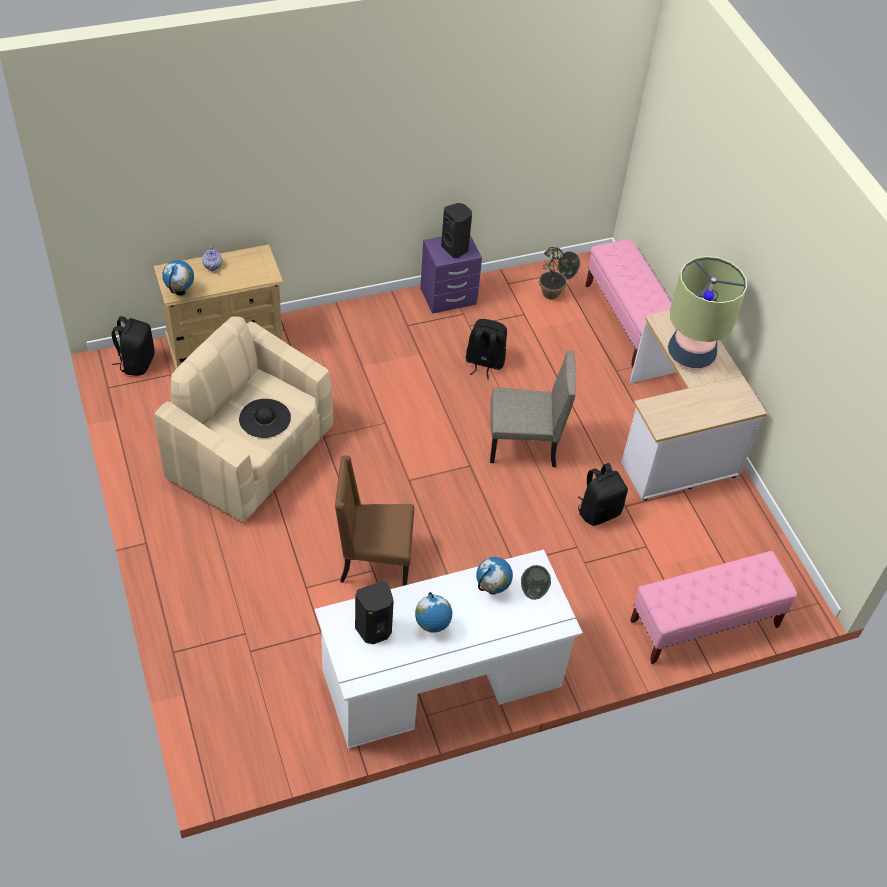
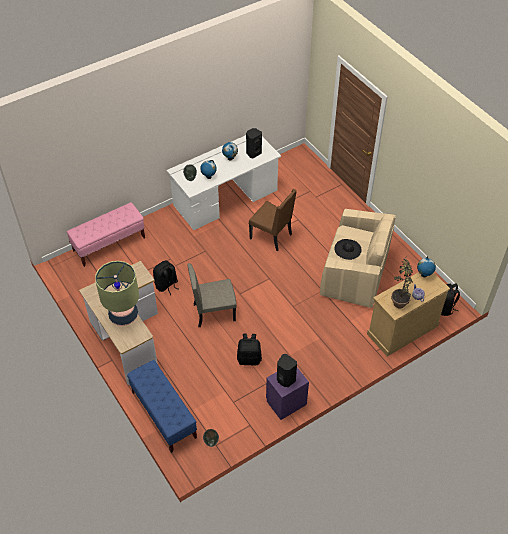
camera: 170 degrees right, 0 degrees up
(373, 562) = (272, 236): brown chair -> brown chair turned 45 degrees clockwise
(548, 297) = (220, 420): potted plant -> potted plant (399, 300)
(628, 321) = (163, 414): pink bench -> blue bench

